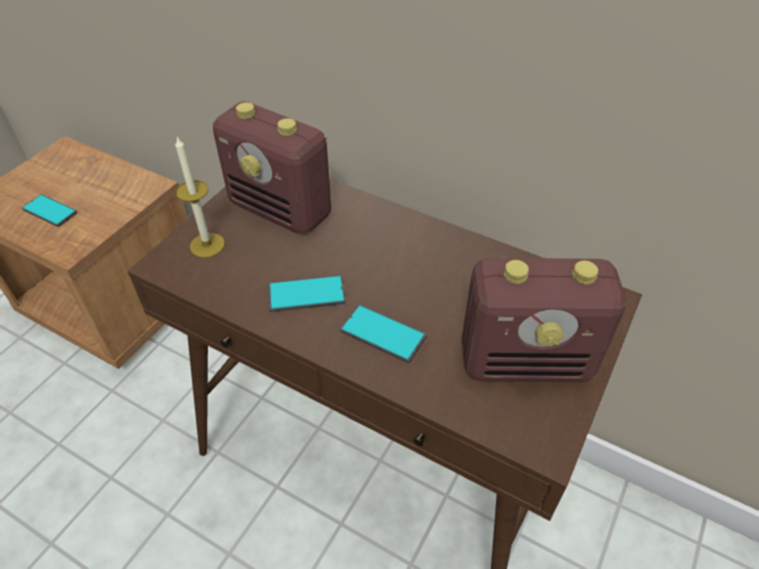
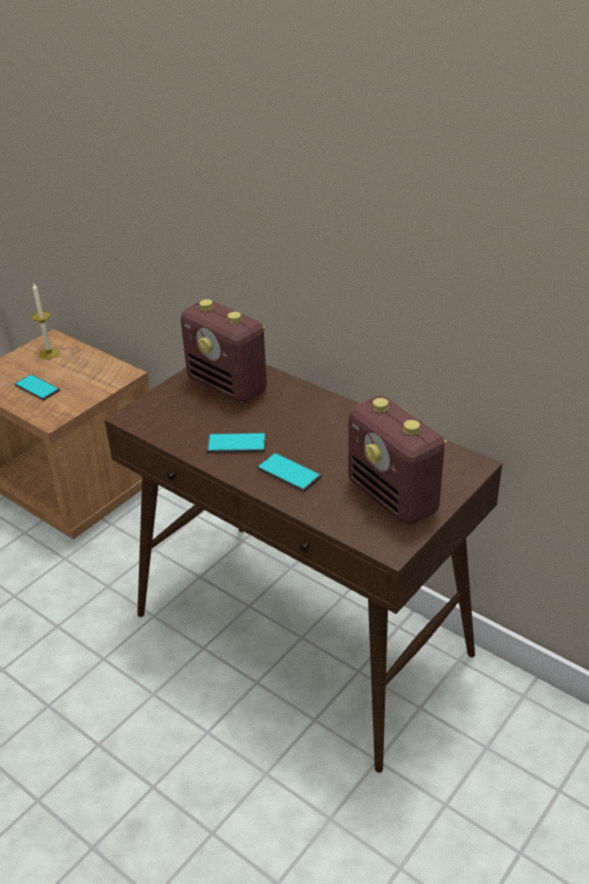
camera: 10 degrees right, 10 degrees down
(207, 245) = (166, 406): candle -> candle (49, 353)
(526, 361) = (393, 498): radio -> radio turned 45 degrees clockwise

